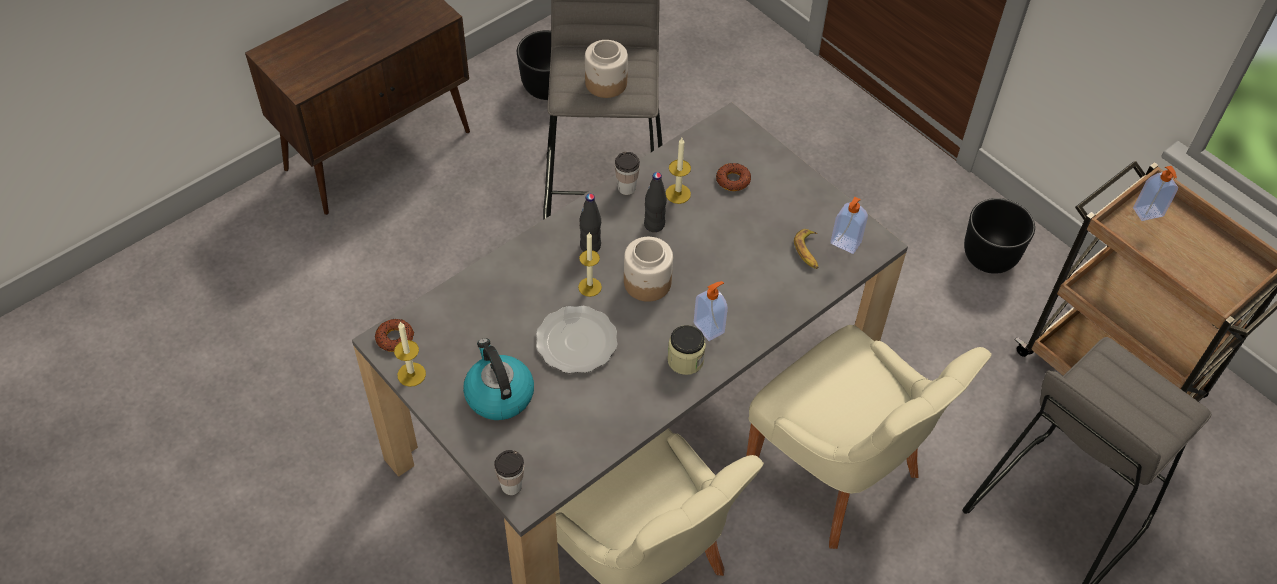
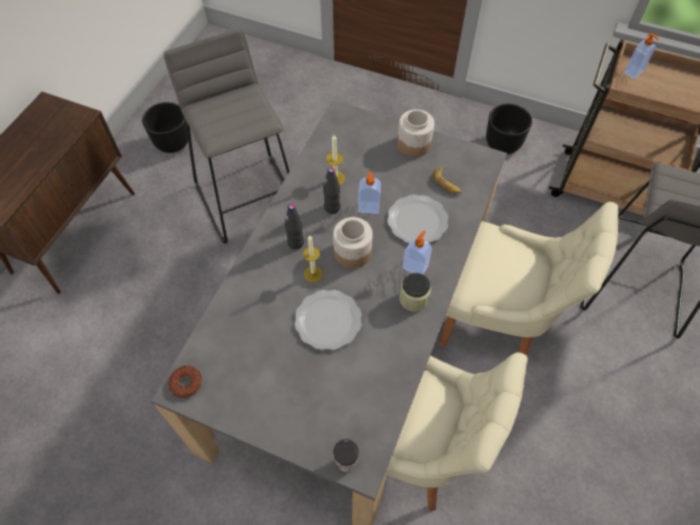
camera: 25 degrees left, 5 degrees up
(411, 374) = (216, 407): candle -> none
(498, 394) = (293, 391): kettle -> none
(606, 83) = (236, 119): jar -> jar (414, 144)
(626, 188) = (296, 189): cup -> none
(733, 180) = (366, 153): donut -> none
(743, 280) = (417, 222): none -> plate
(845, 243) = (467, 167): soap dispenser -> soap dispenser (368, 208)

